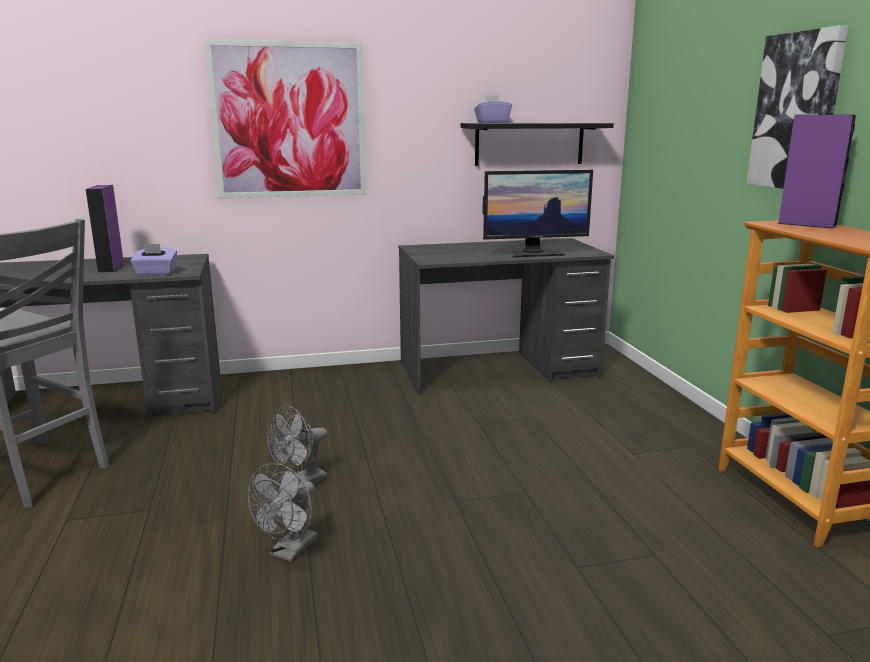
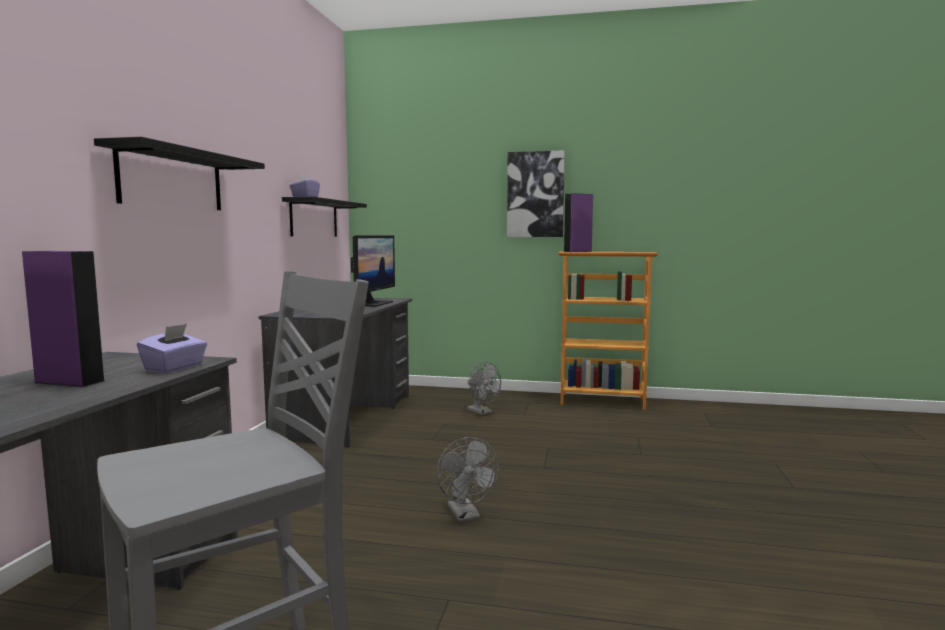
camera: 65 degrees left, 10 degrees down
(289, 121) = (172, 180): picture -> black shelf
(289, 551) = (577, 533): grey fan -> grey fan (482, 412)

